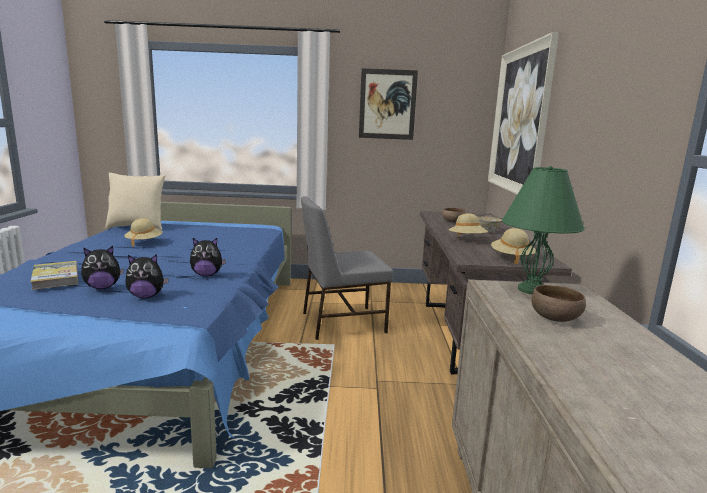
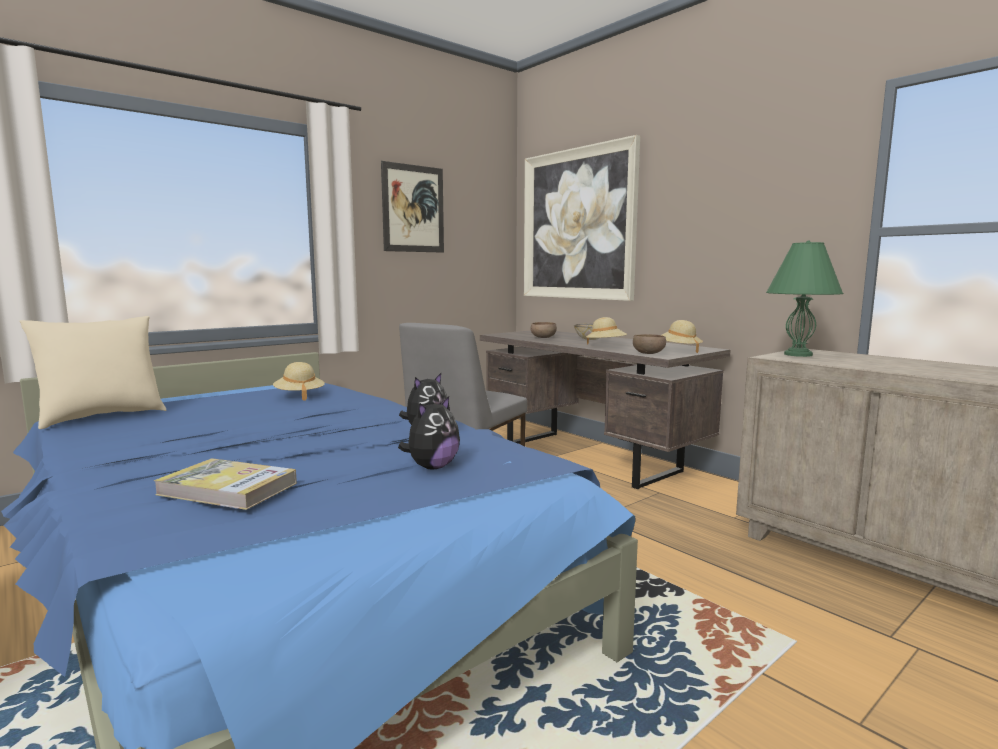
camera: 40 degrees left, 5 degrees down
(103, 287) = (345, 476): plush toy -> none
(144, 242) = (198, 427): beige hat -> beige hat (299, 396)
(556, 318) = (868, 362): brown bowl -> brown bowl (649, 353)

